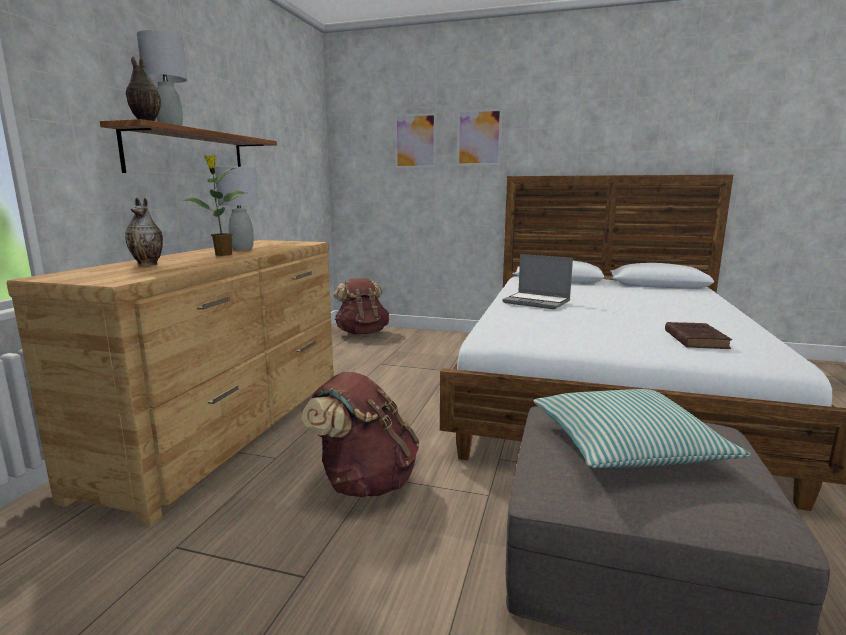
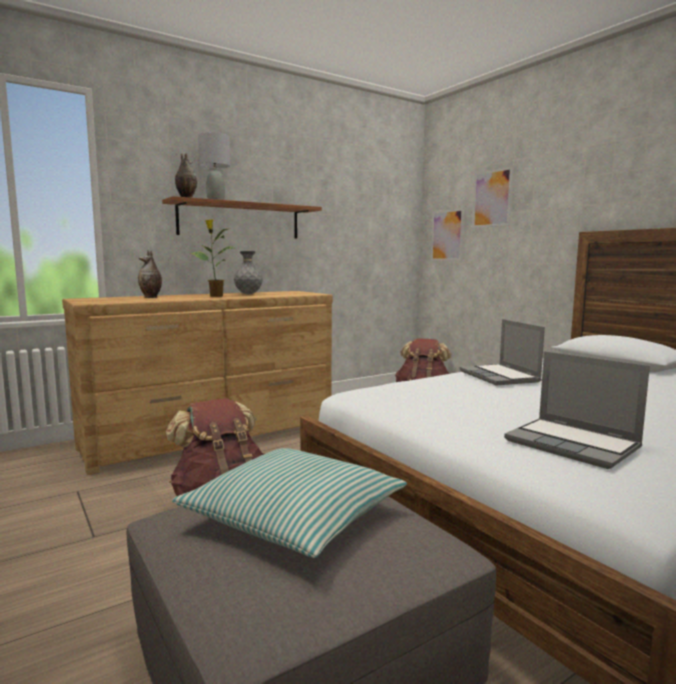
camera: 40 degrees right, 5 degrees down
(243, 249) = (248, 294): grey table lamp -> grey vase
(479, 137) = (554, 189): picture -> picture (447, 235)
(695, 339) = (574, 445): brown book -> laptop

